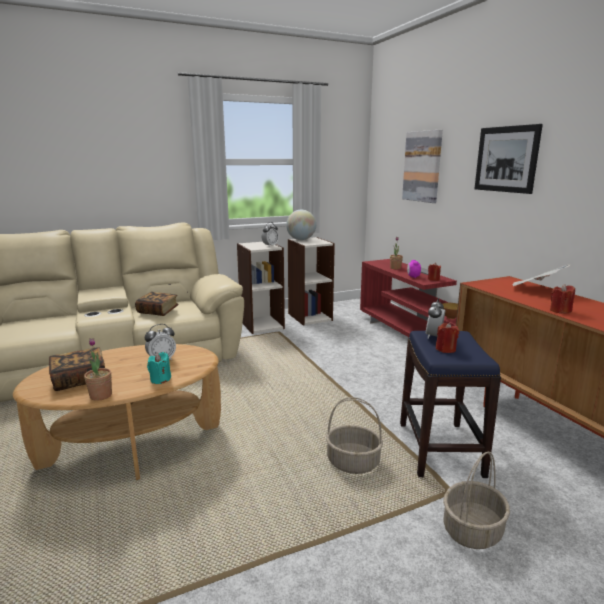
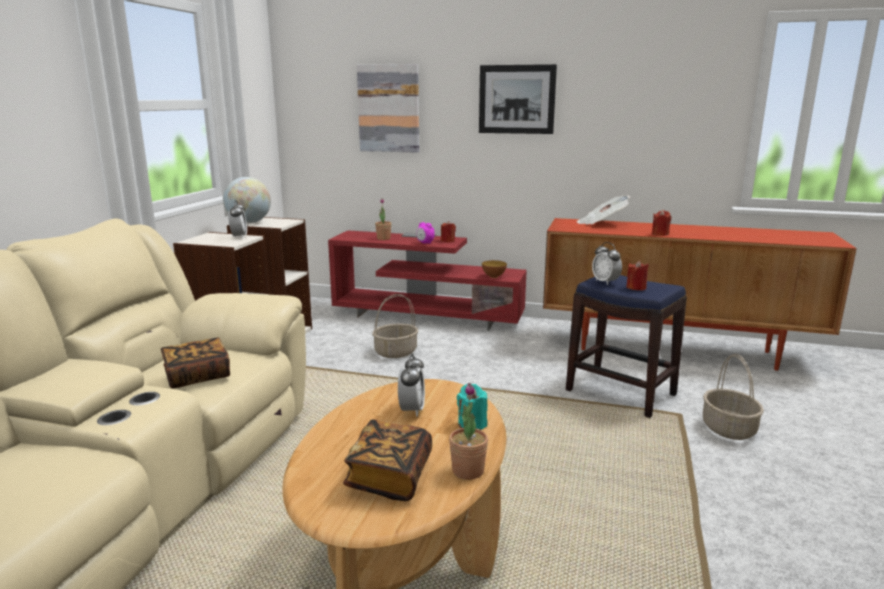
camera: 50 degrees left, 0 degrees up
(353, 462) = (598, 435): basket -> basket (396, 352)

